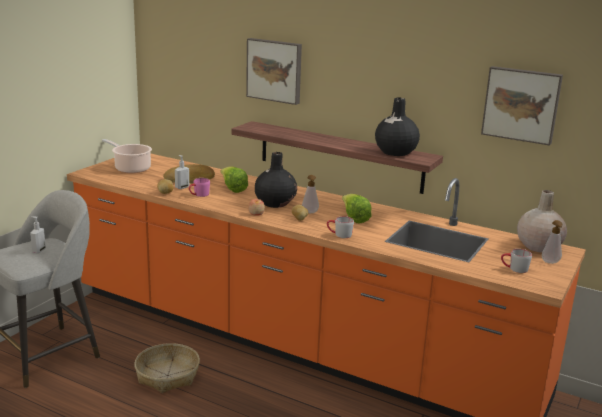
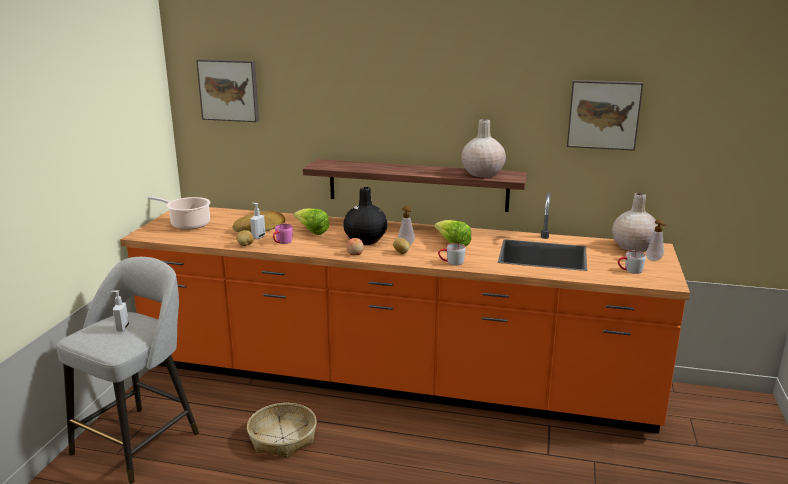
camera: 15 degrees left, 0 degrees up
(275, 70) = (340, 104): picture -> picture (229, 90)
(395, 152) = (482, 173): black vase -> beige vase

